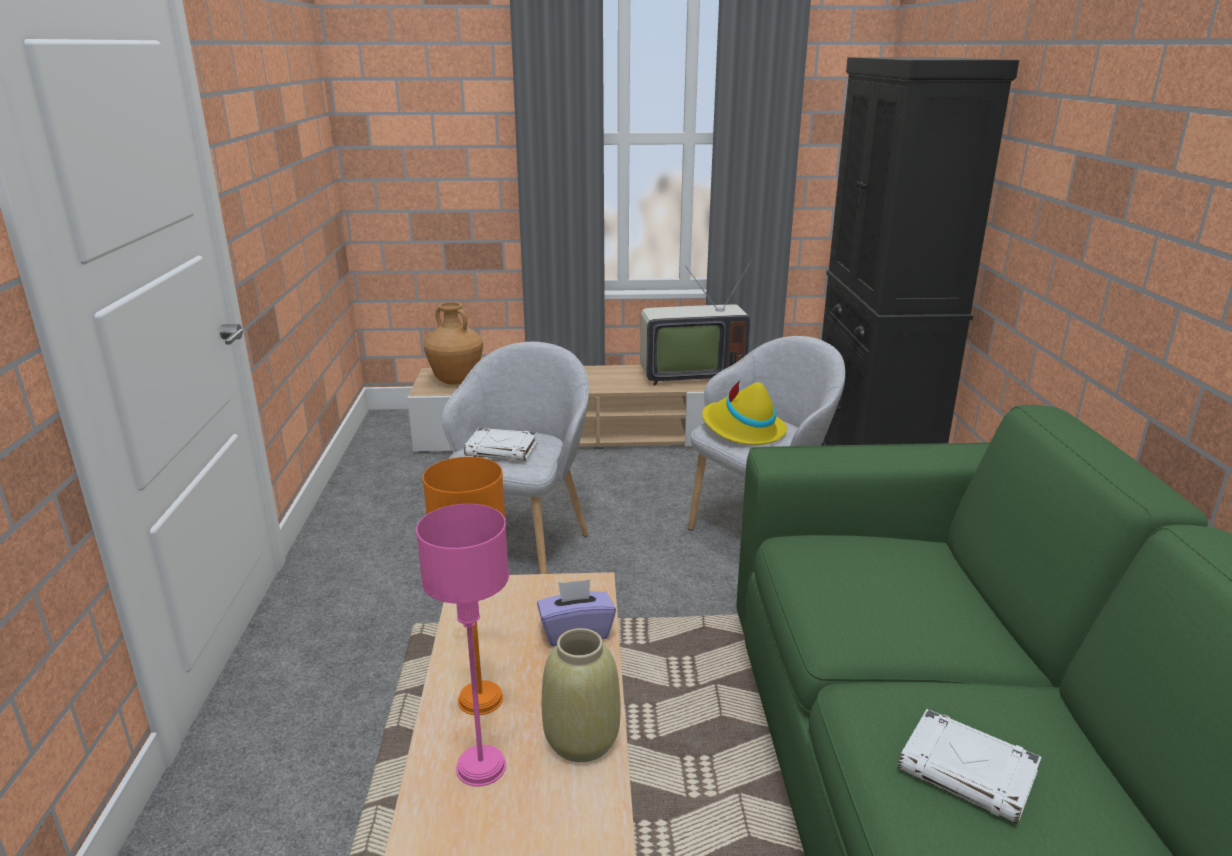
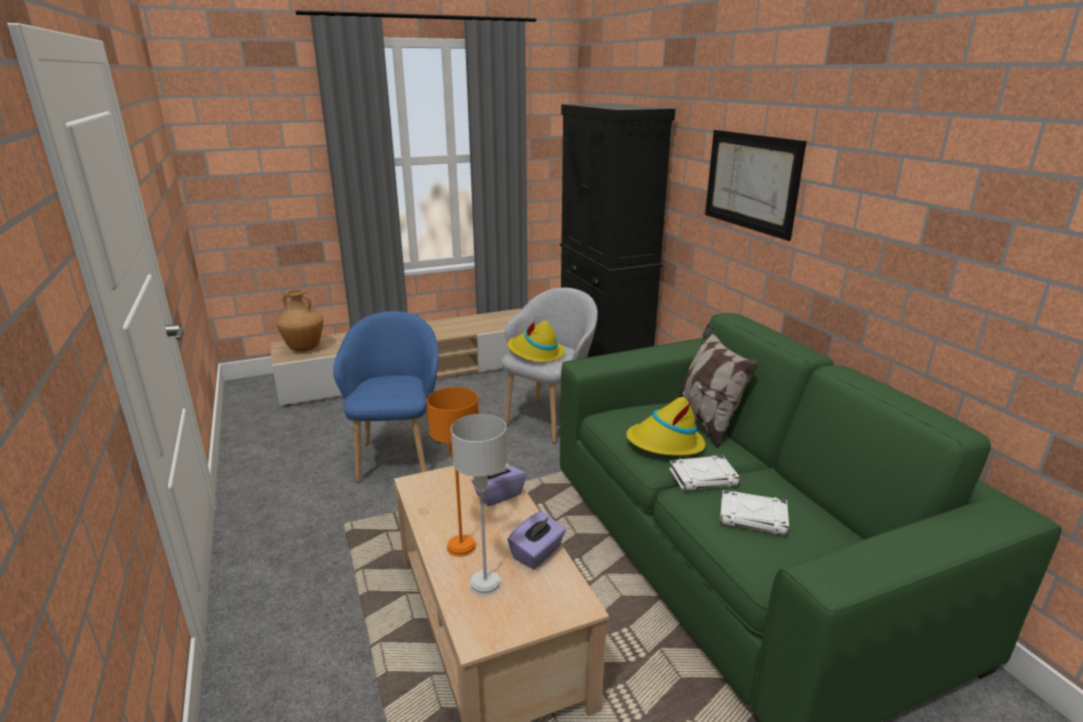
camera: 20 degrees left, 0 degrees up
(480, 767) = (484, 584): pink table lamp -> grey table lamp
(502, 449) = (382, 390): white book -> white book (703, 477)
(524, 548) = (398, 458): grey armchair -> blue armchair
(582, 739) = (537, 553): beige vase -> purple tissue box
(689, 374) = (472, 322): television -> none
(871, 607) = (665, 444): none -> yellow hat
(966, 585) = (706, 422): none -> pillow
(1120, 182) = (751, 182): none -> picture

